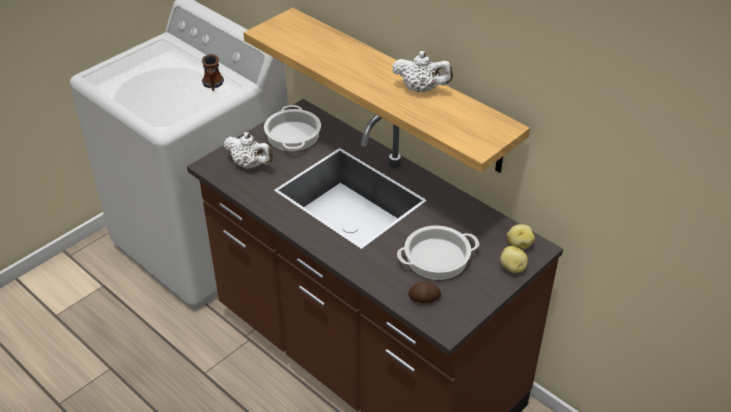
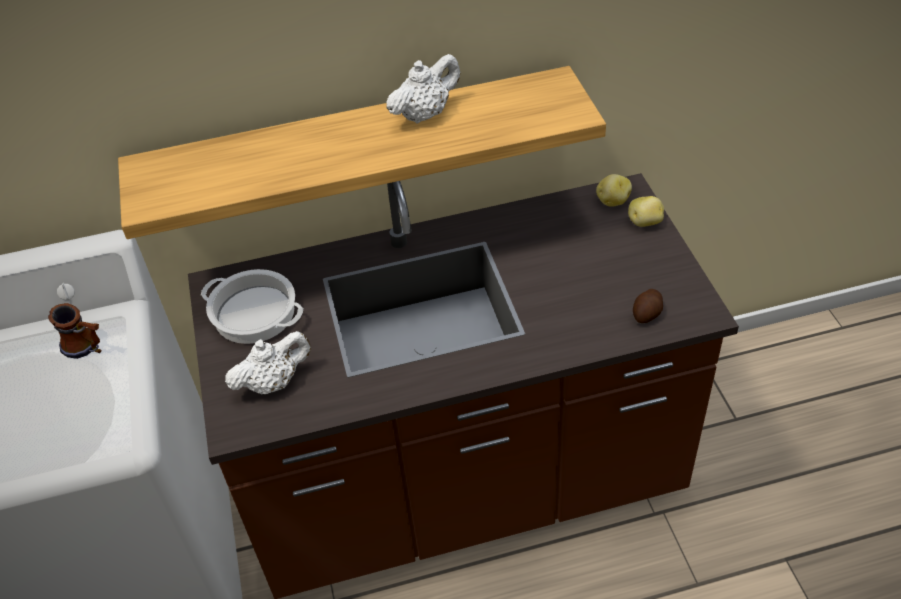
camera: 55 degrees left, 5 degrees up
(436, 259) = (589, 275): cooking pot -> none

